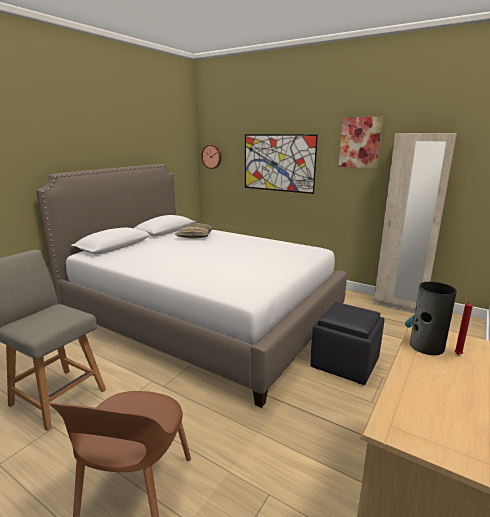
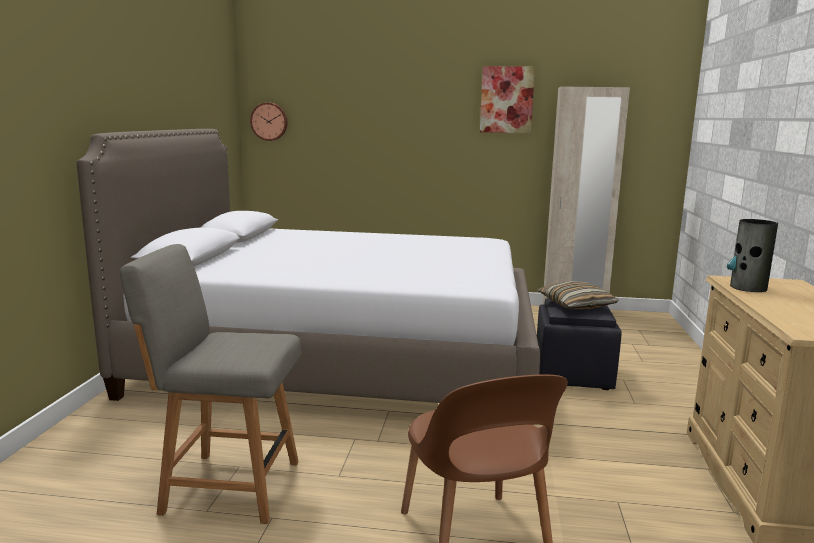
camera: 25 degrees left, 5 degrees down
(195, 236) = (301, 238): pillow -> pillow (576, 305)
(278, 163) = (387, 129): picture -> none
(456, 354) = (777, 289): red candle -> none

